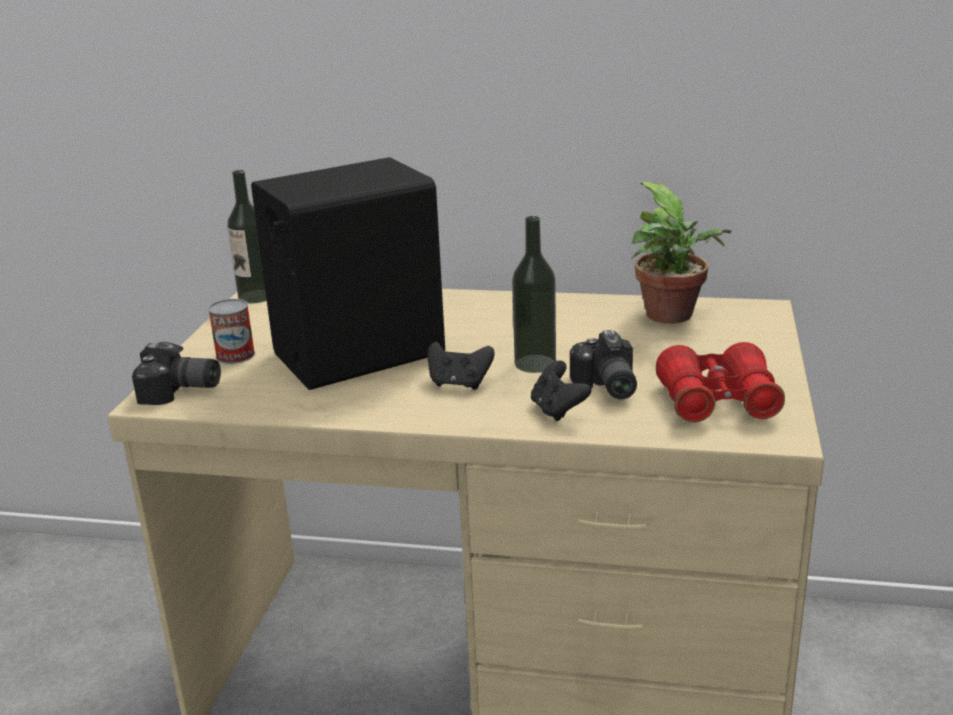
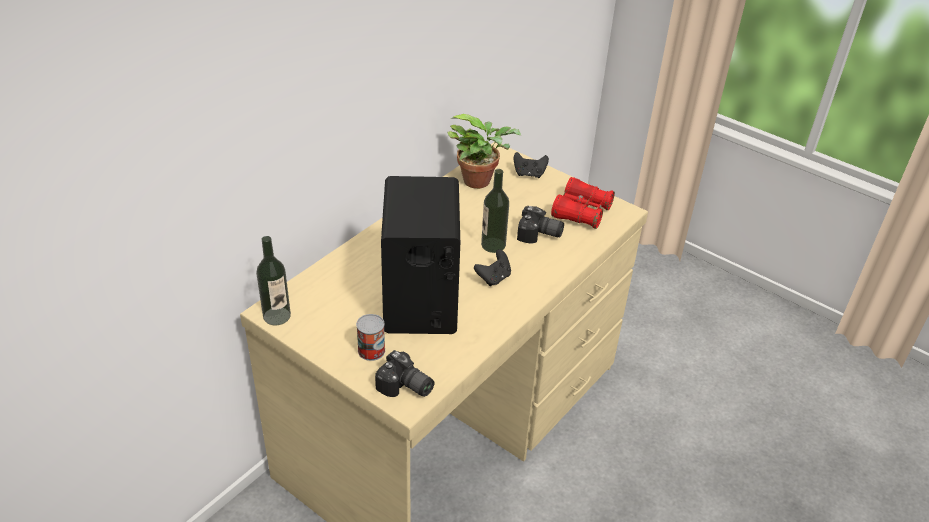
camera: 65 degrees left, 15 degrees up
(180, 392) = (405, 388): camera -> camera turned 90 degrees clockwise
(557, 410) = (551, 259): black game controller -> black game controller (529, 174)

